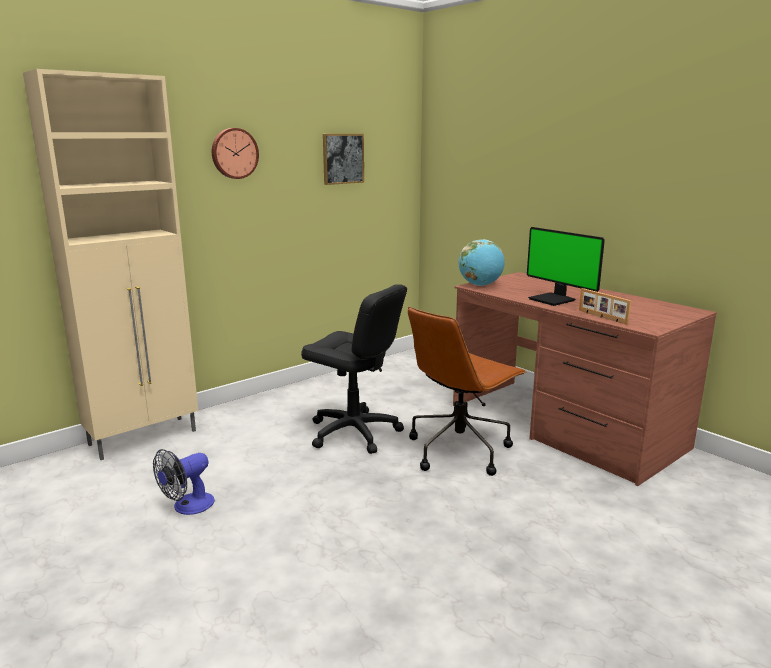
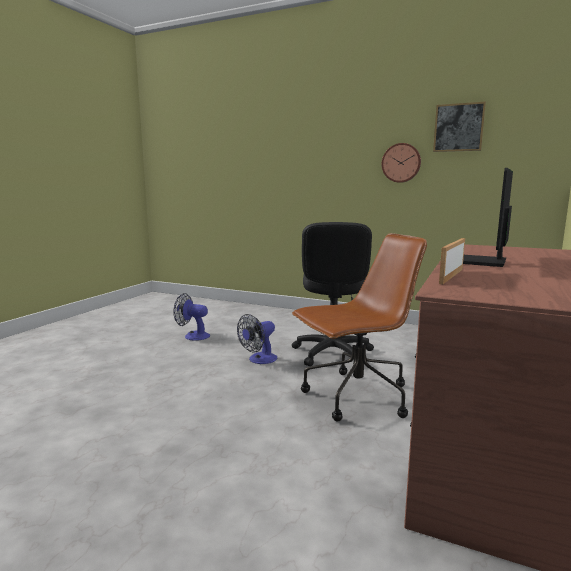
camera: 65 degrees right, 5 degrees down
(145, 437) = (257, 309): beige cabinet -> none
(234, 153) = (350, 126): wall clock -> wall clock (401, 163)
(330, 476) = (259, 360): none -> fan
(459, 450) = (356, 397): brown office chair -> brown office chair turned 135 degrees clockwise
(480, 285) = (476, 246): globe -> none

